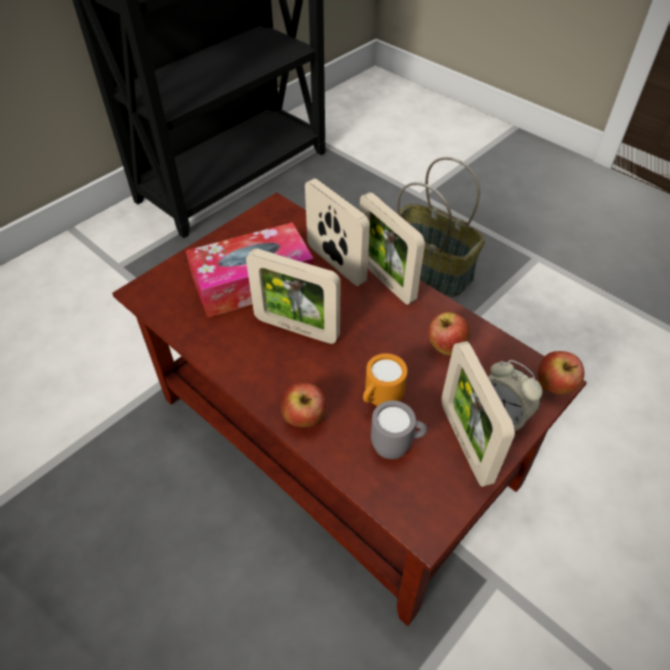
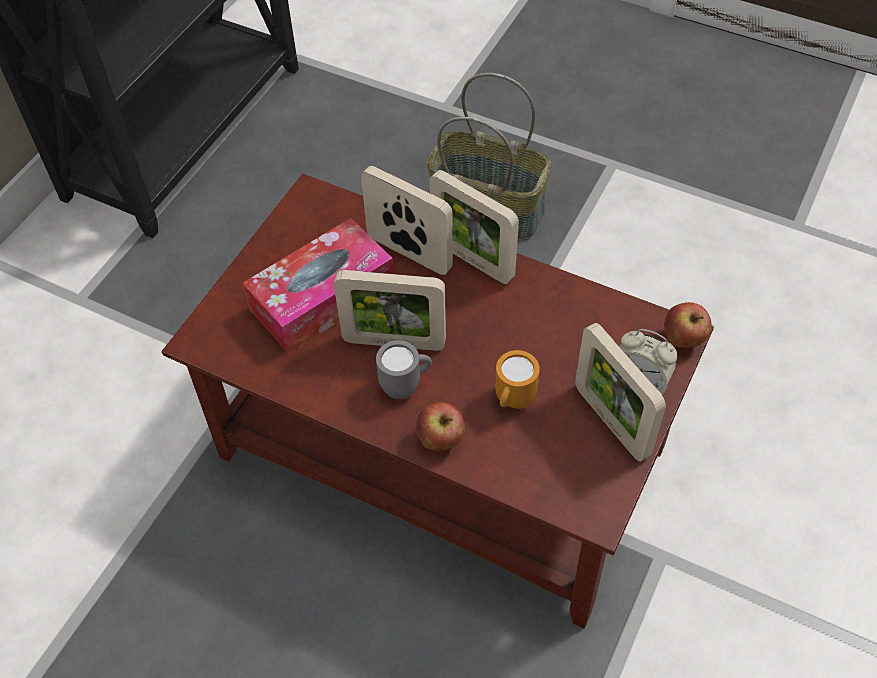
camera: 15 degrees left, 5 degrees up
(396, 447) = (544, 444): grey mug -> grey mug (406, 386)
(445, 347) = (561, 324): apple -> none

